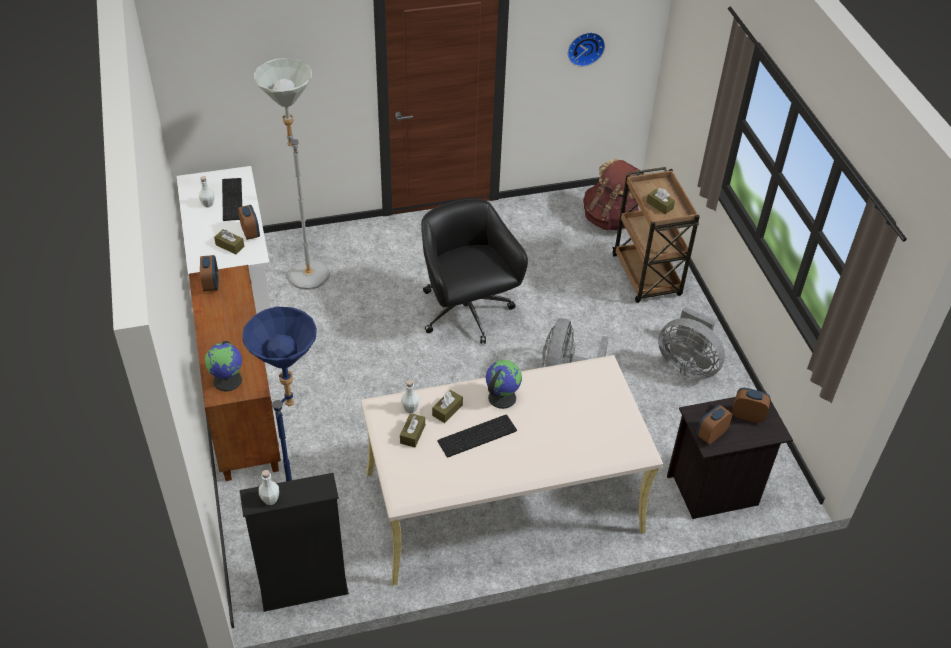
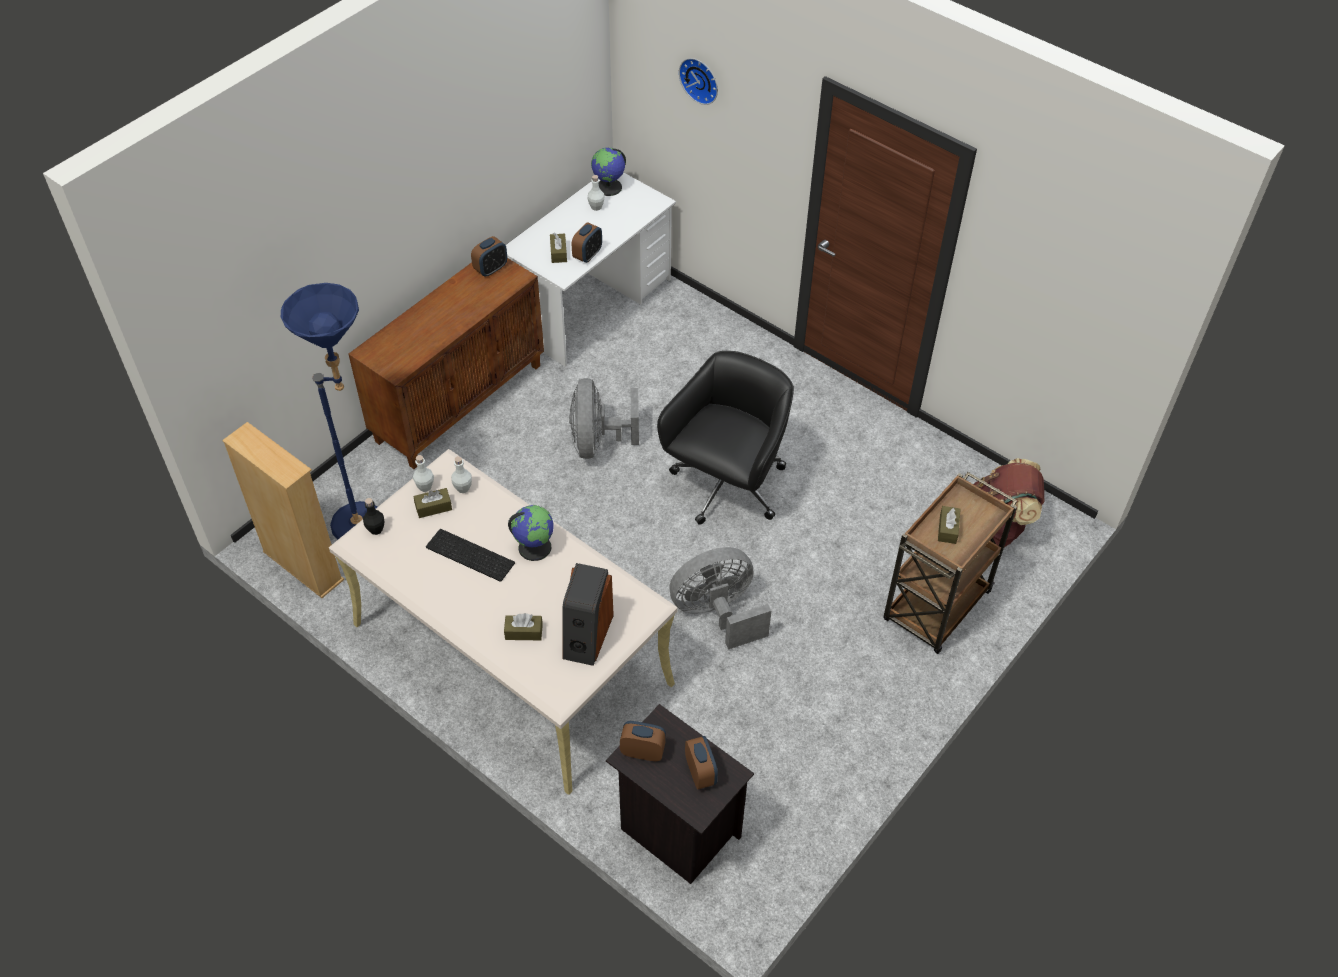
camera: 55 degrees right, 5 degrees up
(228, 380) = (389, 349): globe -> globe (609, 187)
(231, 199) = (618, 216): keyboard -> none
(270, 500) = (250, 446): white bottle -> white bottle (425, 487)
(304, 591) = (303, 566): black bookcase -> beige bookcase
(306, 270) = (664, 338): grey floor lamp -> none
(402, 478) = (376, 529): none -> black bottle
(447, 410) = (483, 516): brown tissue box -> brown tissue box (524, 632)
(585, 47) = (1049, 304): wall clock -> wall clock (700, 79)
(602, 410) = (586, 635): none -> speaker
(687, 365) = (836, 715): grey fan -> grey fan (598, 442)

